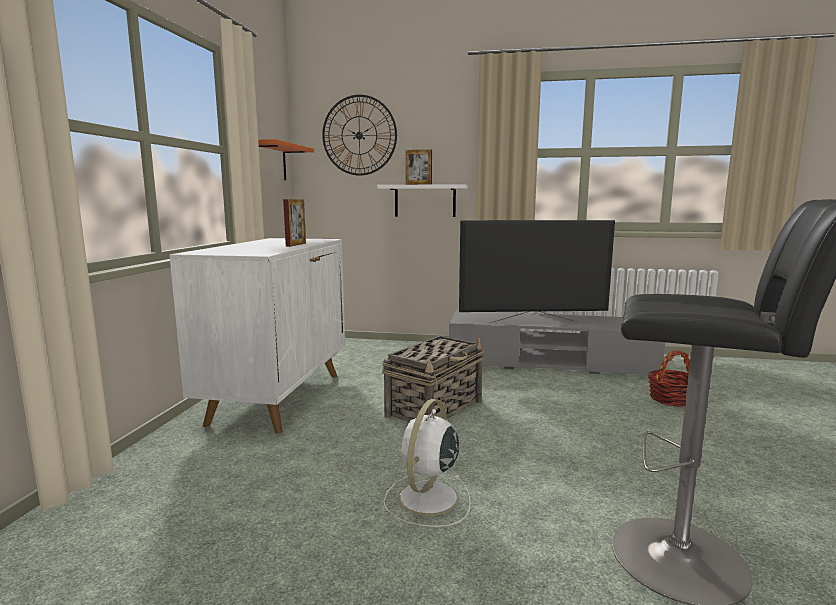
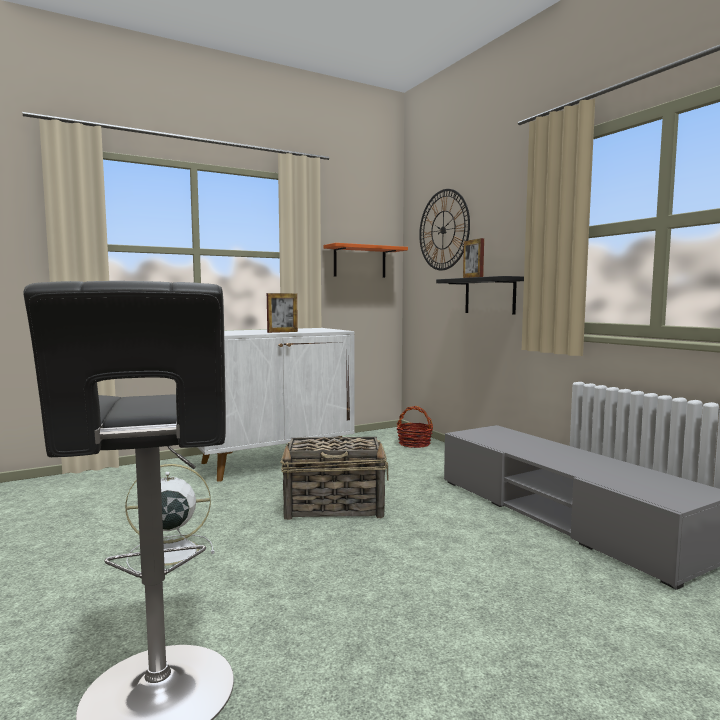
camera: 50 degrees right, 5 degrees down
(425, 201) = (489, 296): white shelf -> black shelf
(533, 322) = (531, 453): television -> none
(672, 399) = (605, 614): basket -> basket (414, 444)

